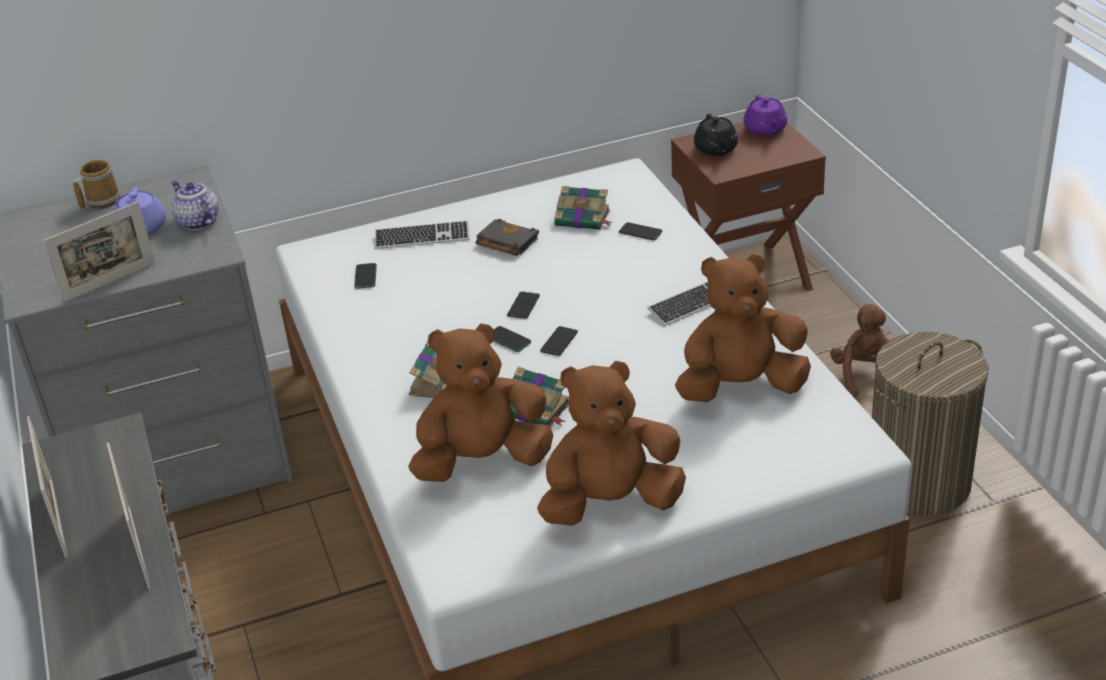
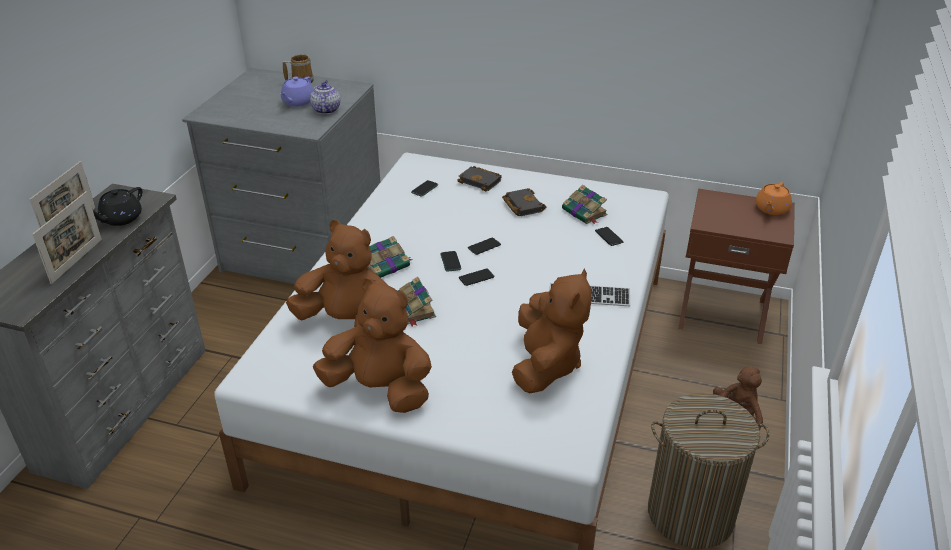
camera: 35 degrees right, 0 degrees up
(109, 282) = (246, 122): picture frame -> none
(422, 237) = (481, 181): keyboard -> black book
(716, 149) = (720, 207): black teapot -> black teapot (120, 219)
(741, 387) = (546, 365): brown plush toy -> brown plush toy turned 75 degrees clockwise
(765, 129) = (771, 209): purple teapot -> orange teapot

